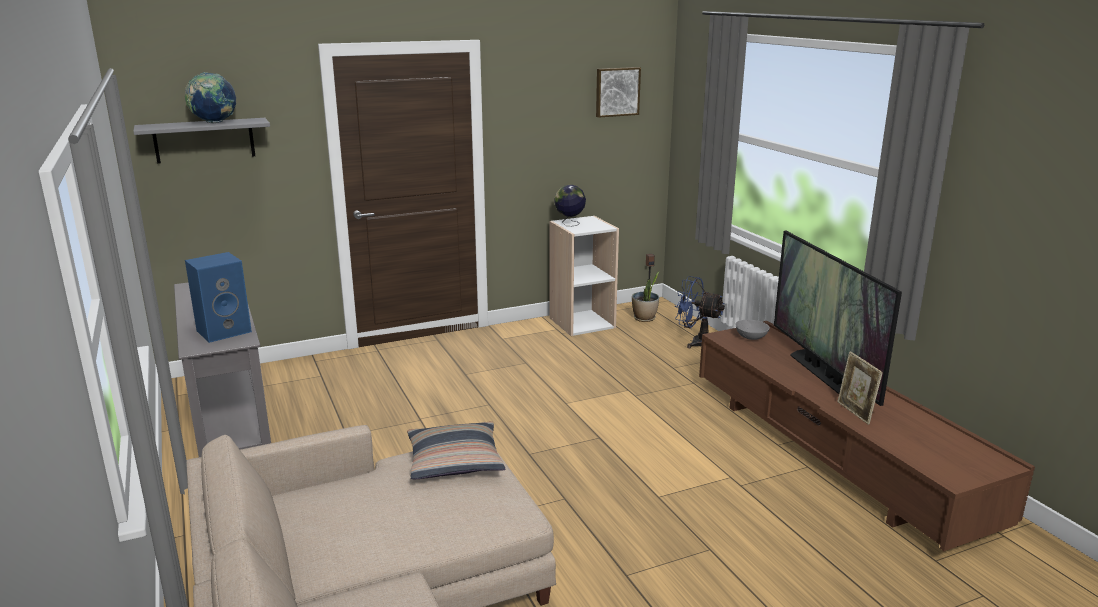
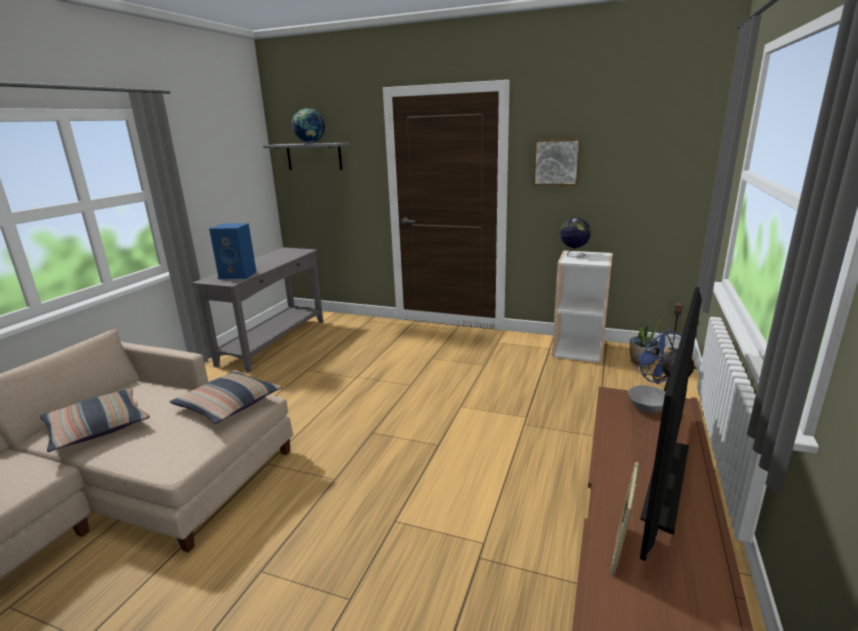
camera: 45 degrees right, 0 degrees up
(366, 537) = (97, 427): none -> pillow
(617, 91) = (652, 130): picture -> picture (556, 162)

